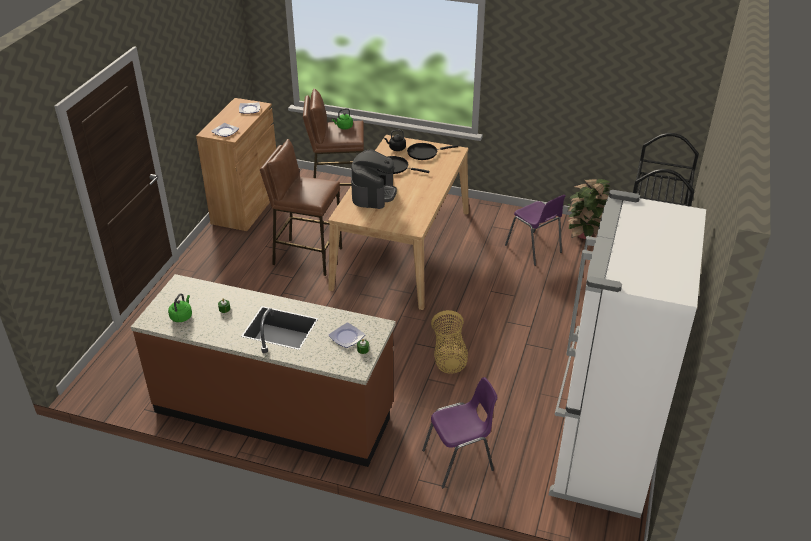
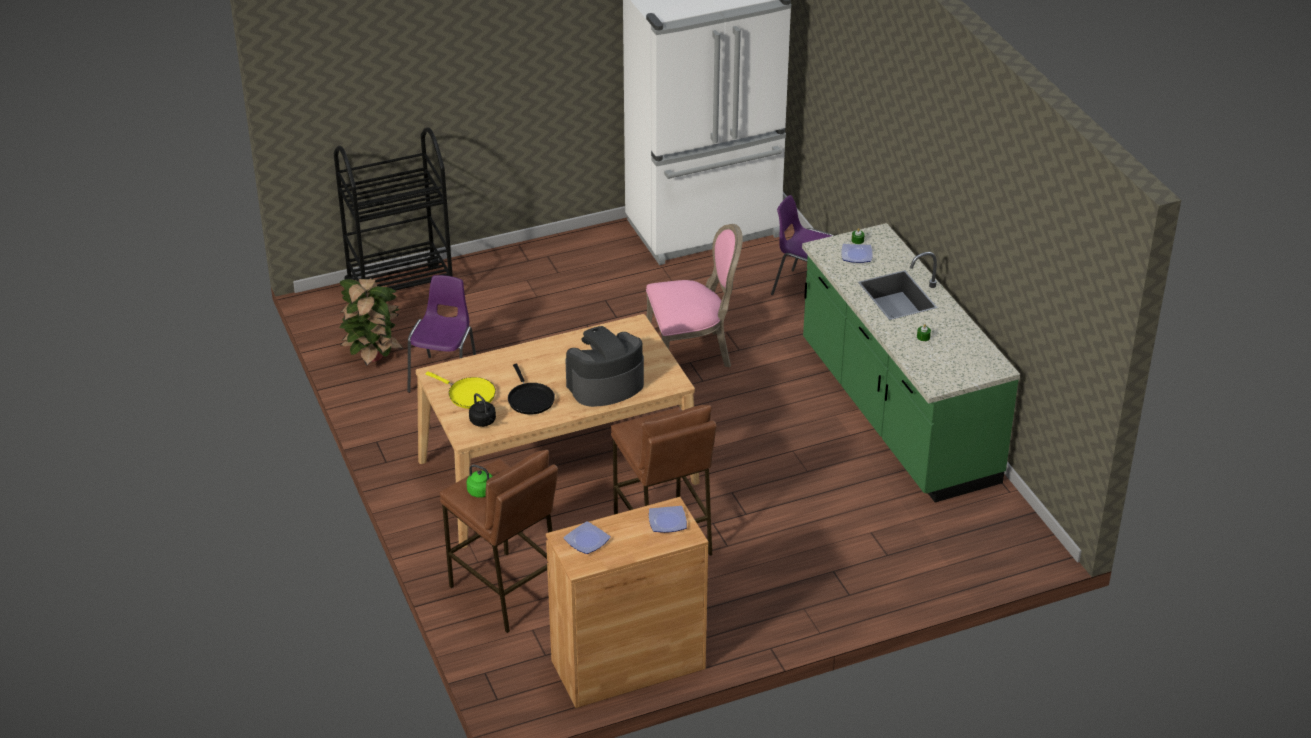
camera: 130 degrees left, 0 degrees up
(182, 316) = (966, 354): green kettle -> none
(274, 410) = (896, 413): brown counter -> green counter
(424, 153) = (468, 394): black frying pan -> yellow frying pan
(449, 355) = (691, 353): basket -> pink chair

